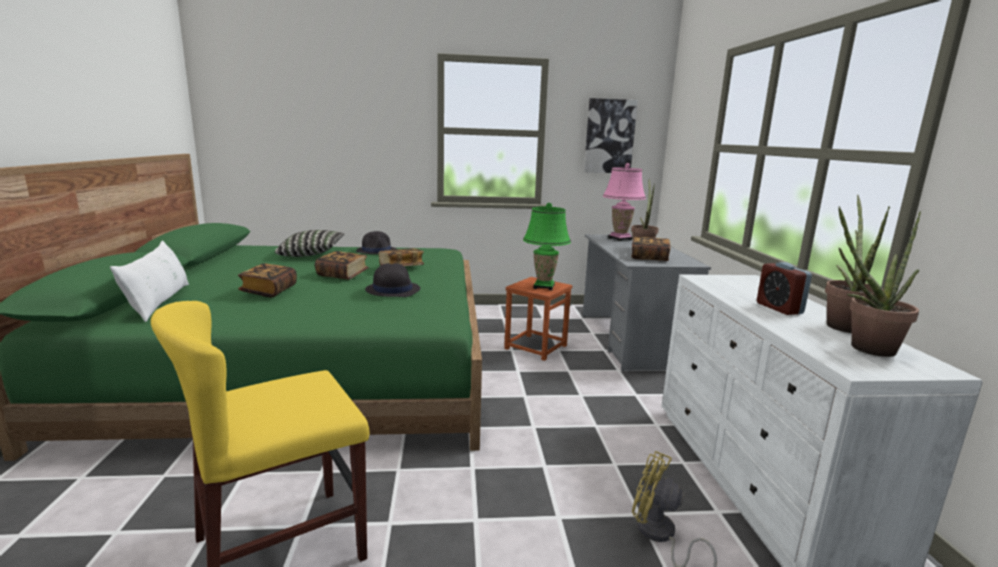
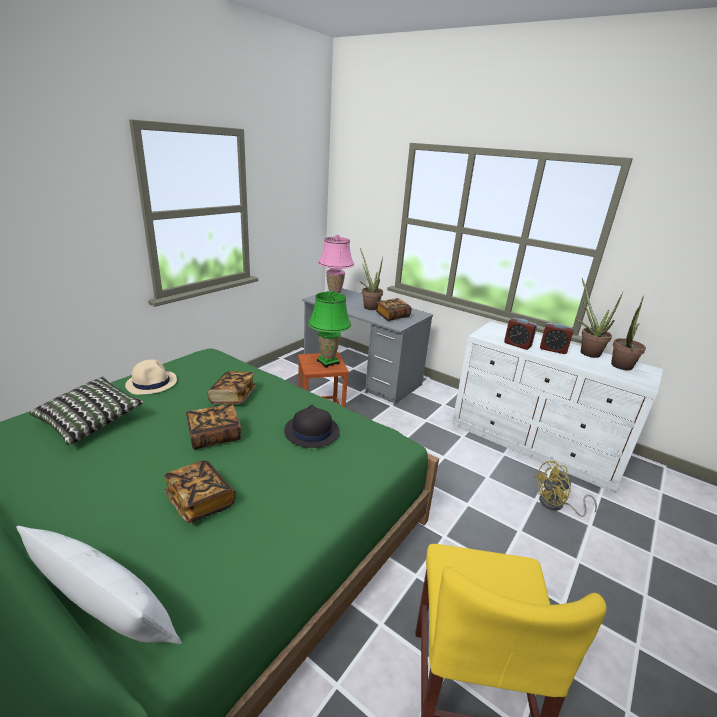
camera: 50 degrees left, 10 degrees up
(377, 251) = (152, 383): black hat -> beige hat
(609, 136) = (293, 204): picture -> none
(729, 293) = (517, 345): none -> alarm clock

